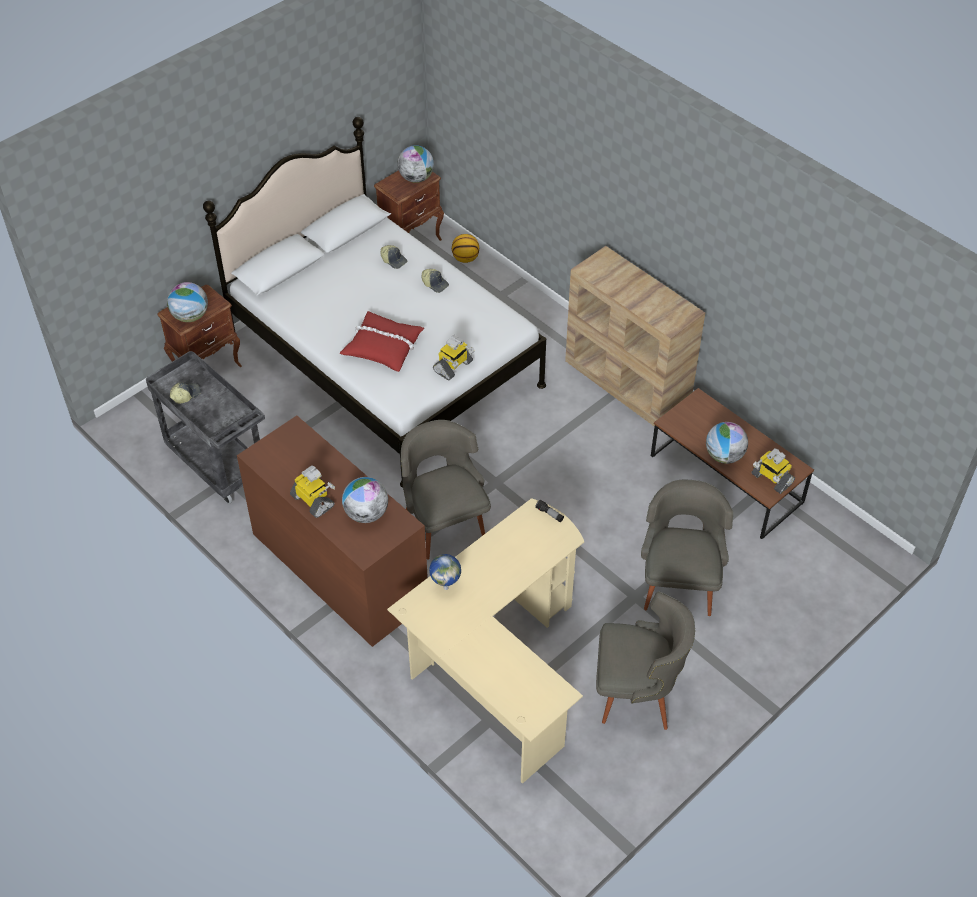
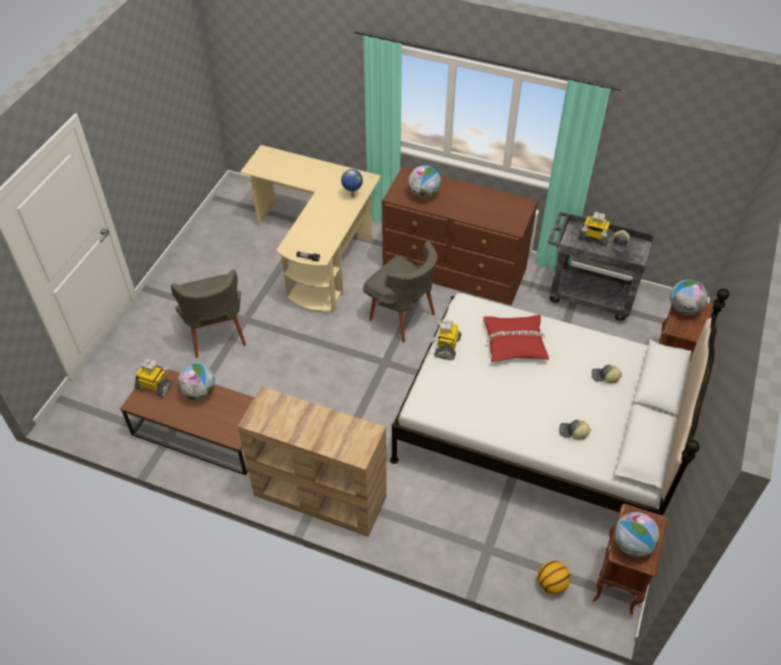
camera: 155 degrees right, 0 degrees up
(313, 501) = (463, 190): toy robot -> toy robot (593, 238)
(435, 284) = (517, 421): cap -> cap (605, 377)
(635, 696) = (224, 263): grey chair -> none

